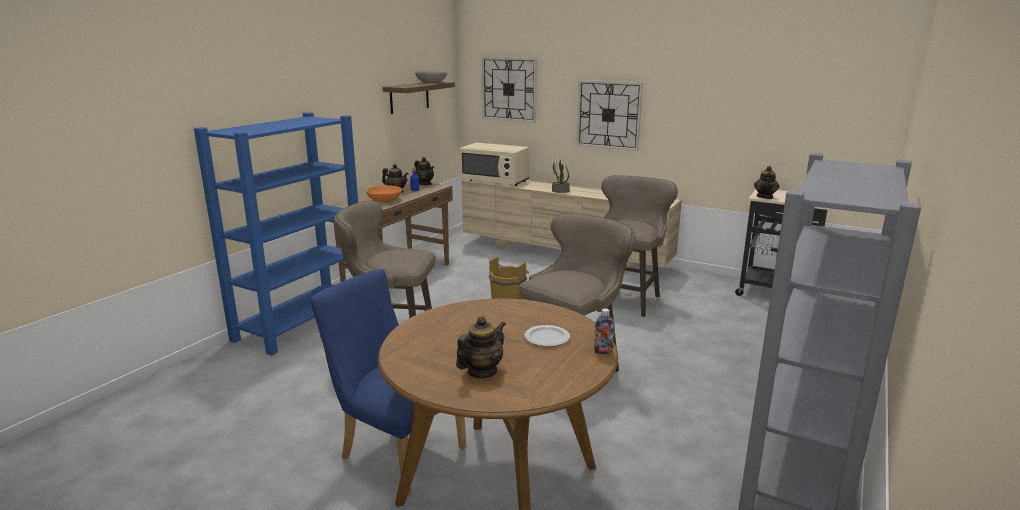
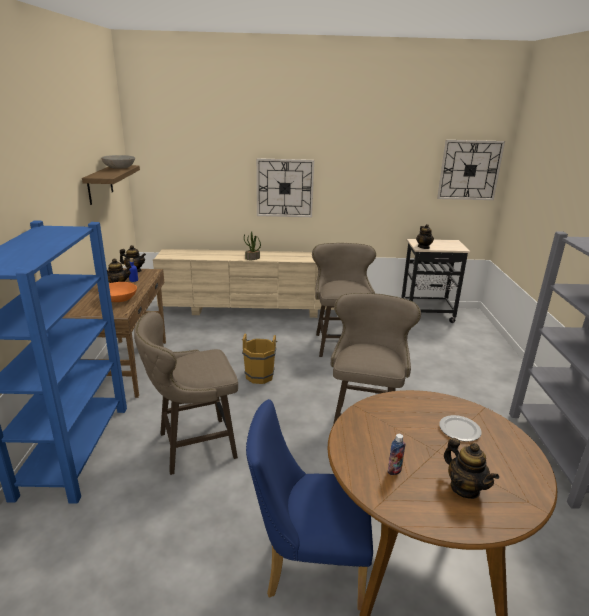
camera: 30 degrees left, 5 degrees up
(481, 371) = (465, 488): teapot -> teapot turned 135 degrees clockwise
(495, 181) = (184, 255): beige microwave -> none
(509, 89) = (185, 168): wall clock -> wall clock (469, 170)
(603, 351) = (511, 430): bottle -> bottle (394, 470)

